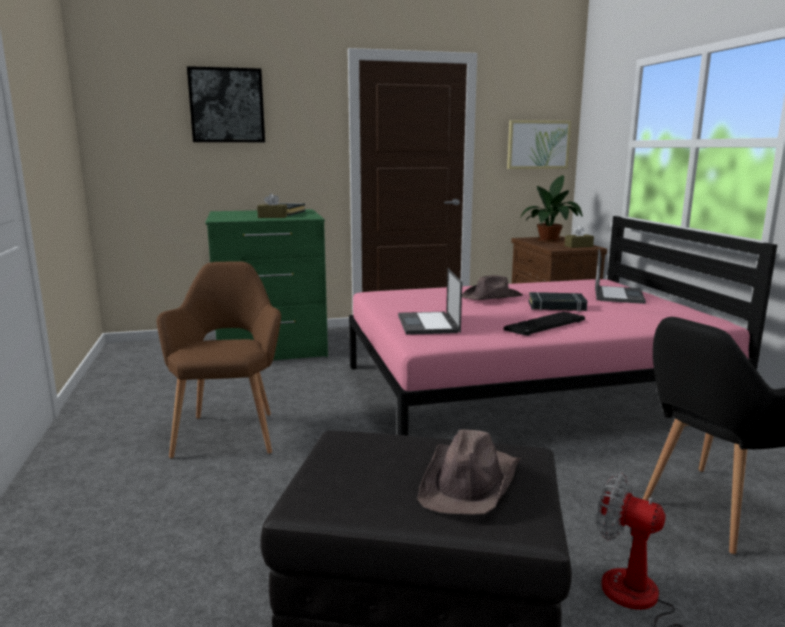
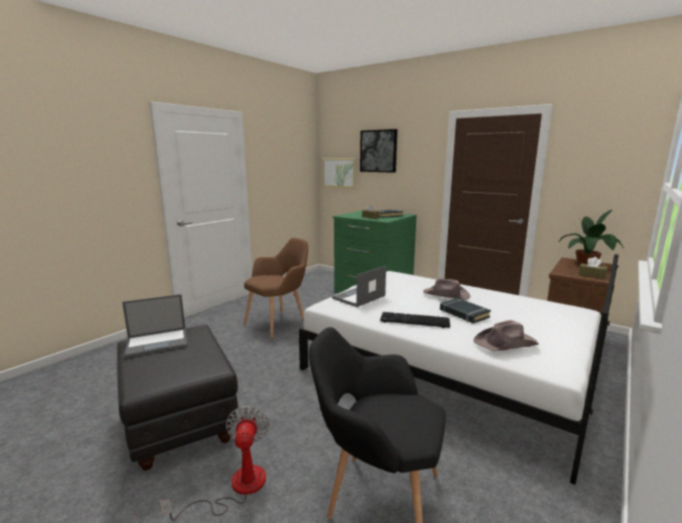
camera: 50 degrees right, 0 degrees up
(471, 482) = (171, 363): brown hat -> brown hat (506, 343)
(526, 391) = (447, 370): pink bed -> white bed
(538, 144) = (610, 179): picture -> picture (339, 173)
(618, 295) = (547, 323): laptop -> laptop (158, 342)

